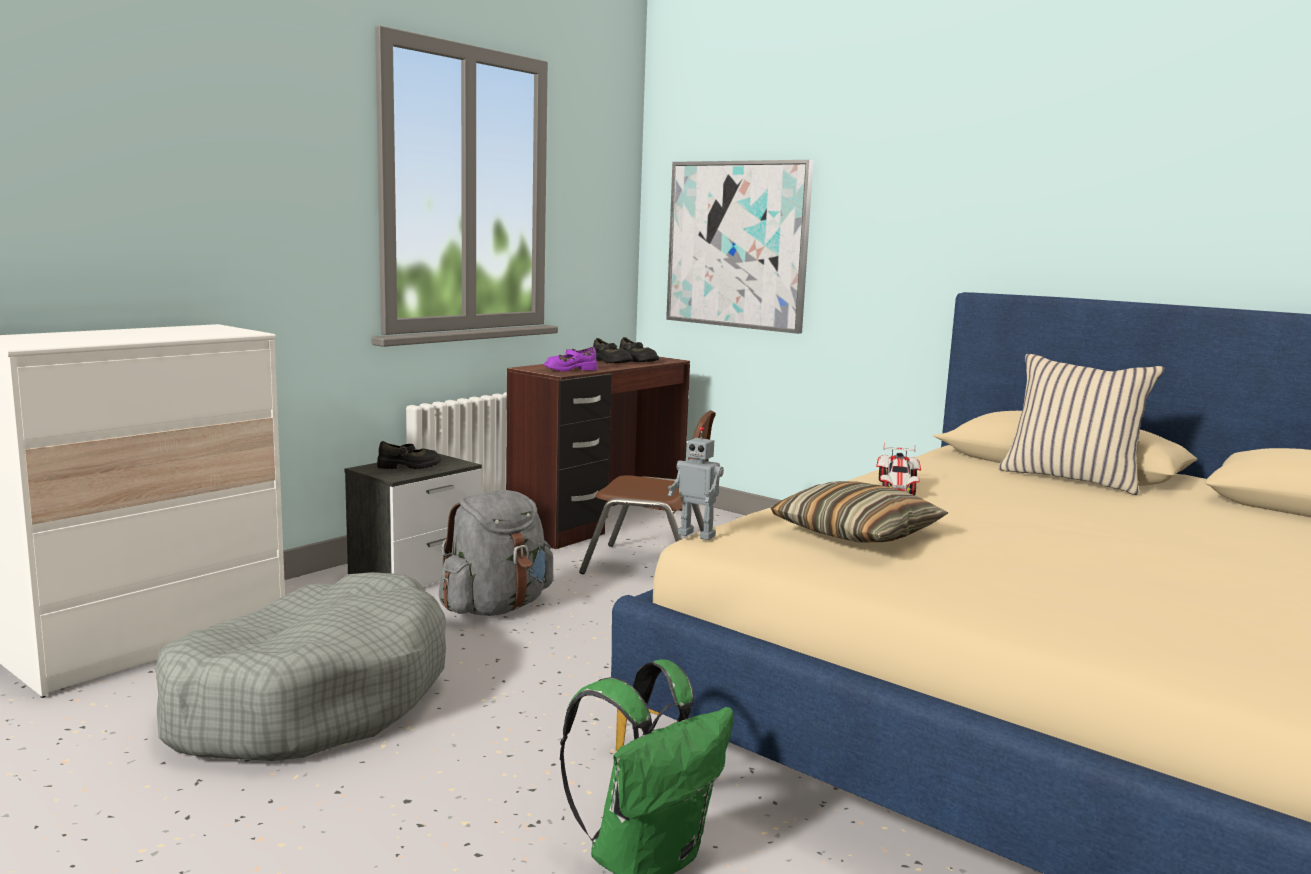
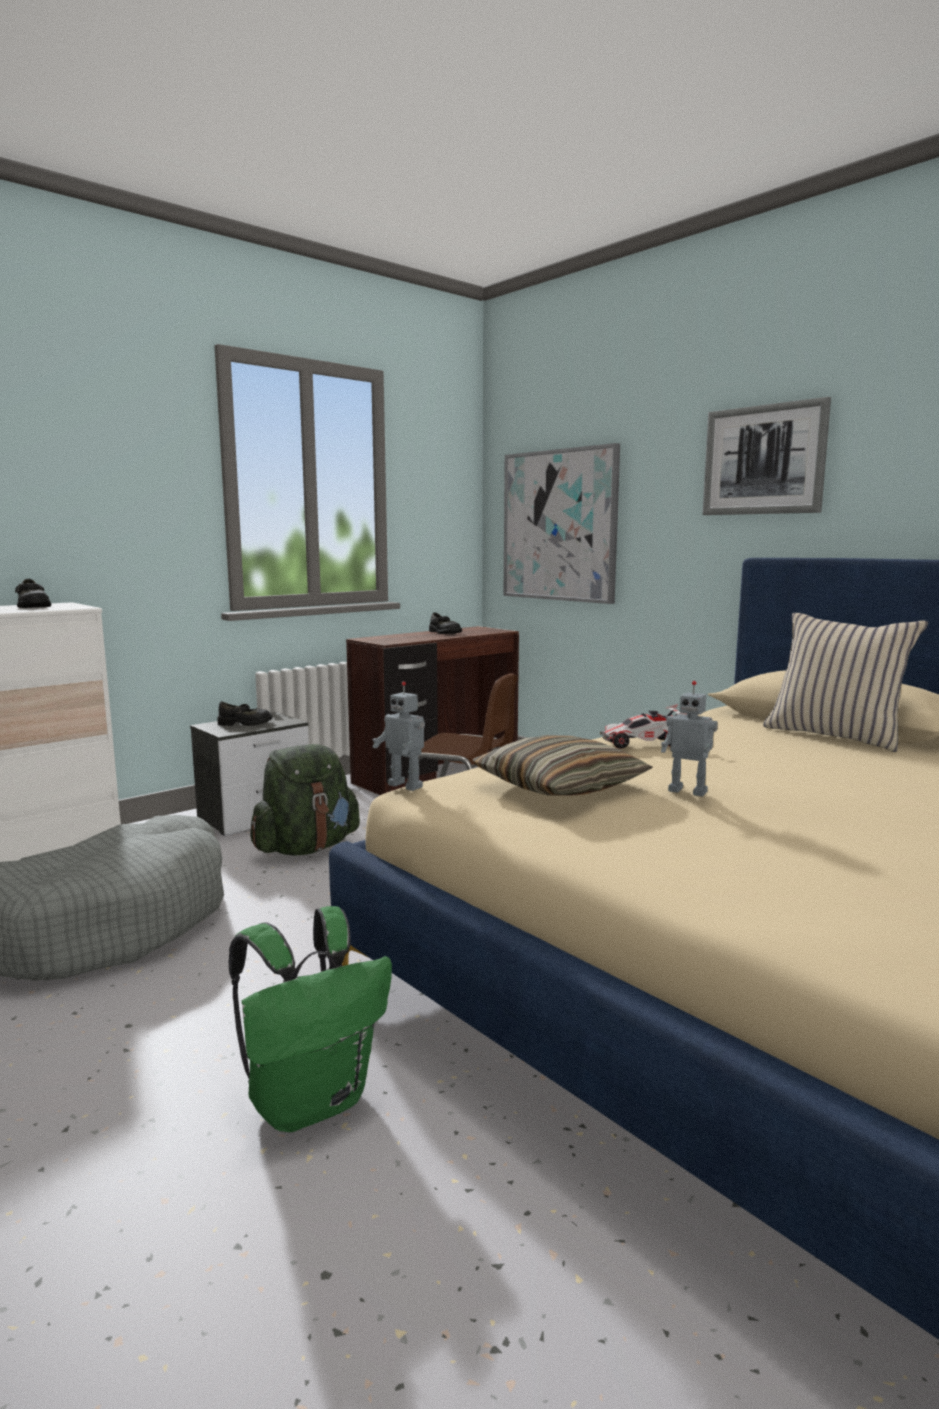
camera: 10 degrees right, 0 degrees up
(496, 607) = (306, 848): grey backpack -> green backpack
(570, 369) = (400, 639): purple shoe -> none
(636, 360) = (469, 631): black shoe -> black shoe (32, 606)
(897, 489) = (643, 744): toy car -> toy car turned 60 degrees clockwise
(976, 190) = (763, 460): none -> picture
(982, 536) = (688, 791): none -> toy robot

